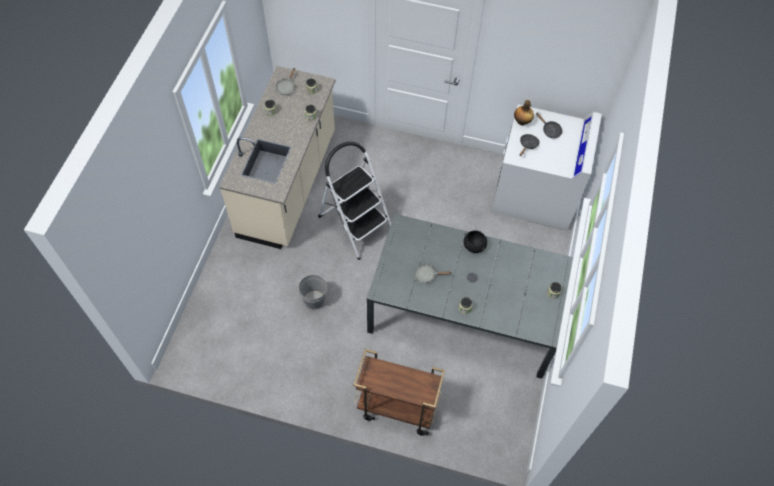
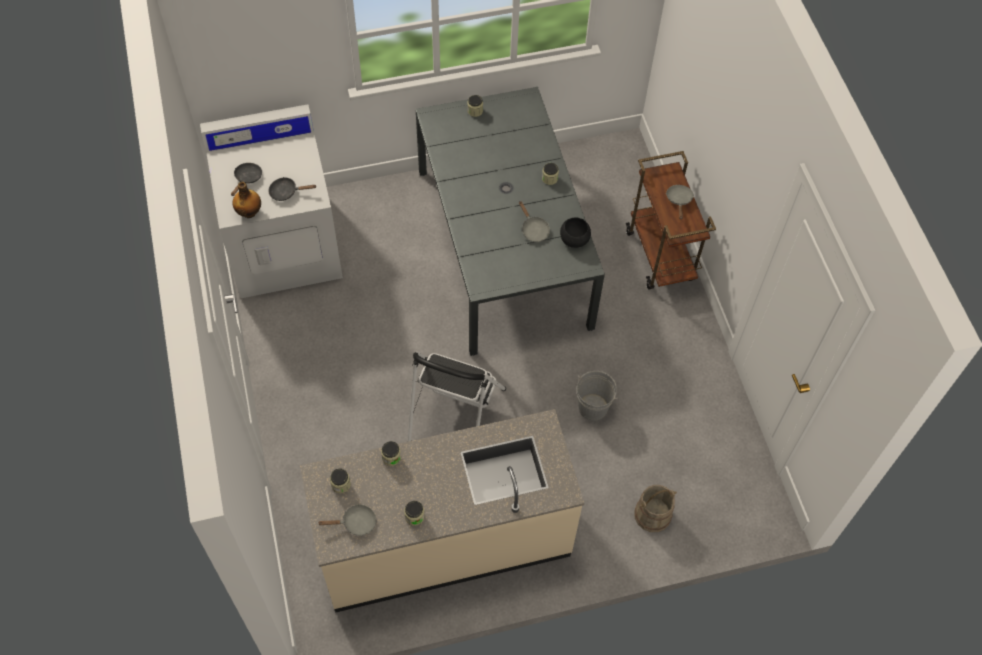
camera: 120 degrees left, 0 degrees up
(227, 292) = (652, 514): none -> beige bucket
(398, 386) = (679, 200): none -> grey frying pan
(474, 246) = (463, 202): black bowl -> black bowl (574, 239)

